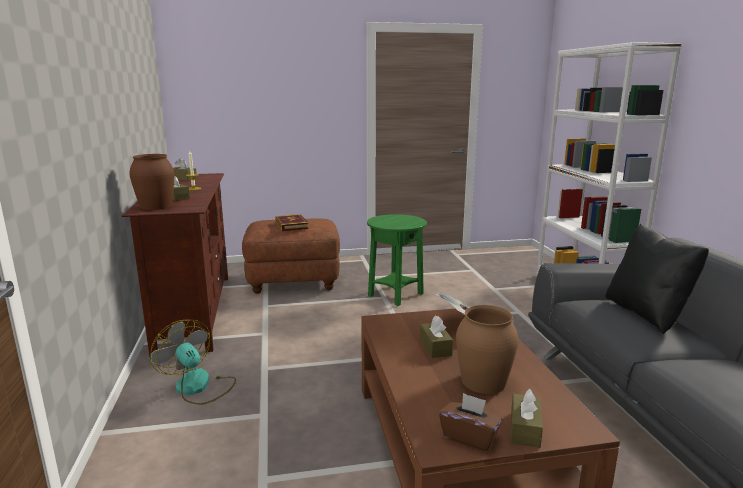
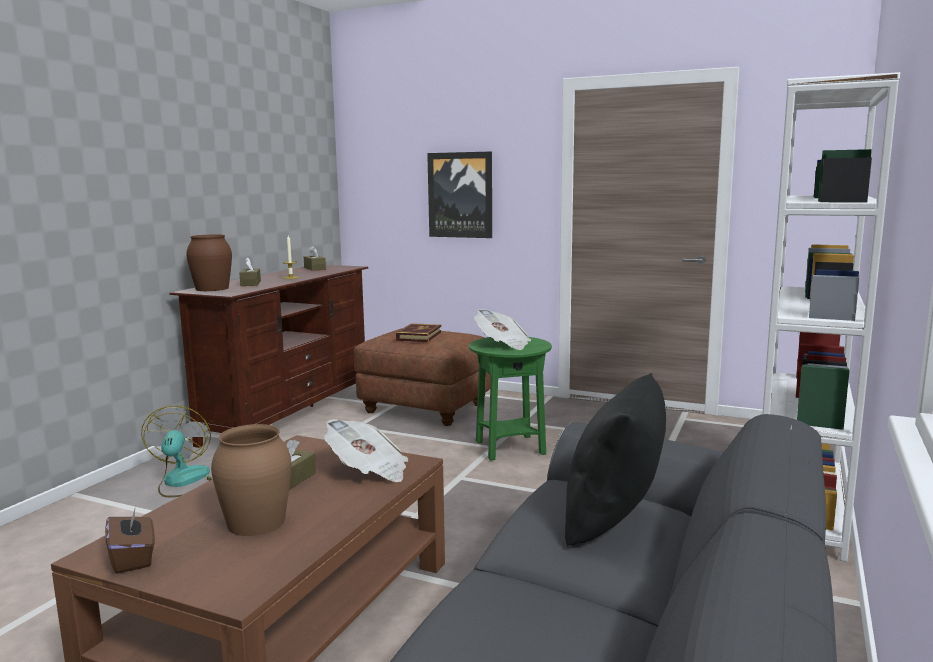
camera: 35 degrees right, 5 degrees down
(285, 110) = (460, 195): none -> picture
(393, 222) = (503, 344): none -> newspaper
(525, 429) = (188, 572): brown tissue box -> none

